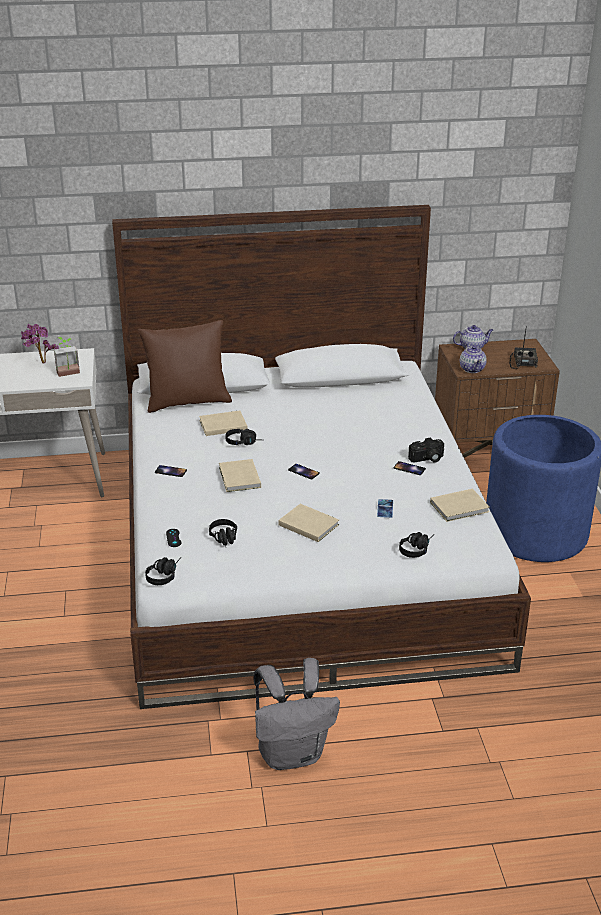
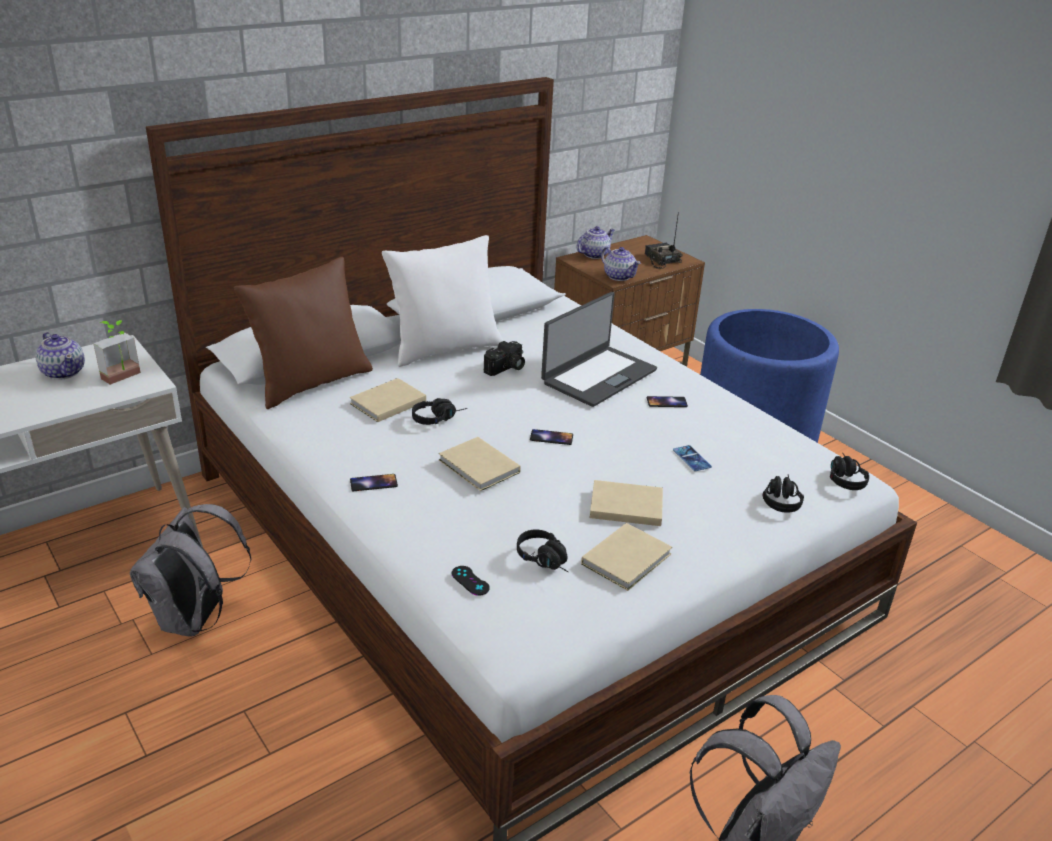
camera: 30 degrees left, 0 degrees up
(40, 364) = (64, 372): potted plant -> teapot
(73, 535) = (196, 620): none -> grey backpack
(164, 575) = (508, 644): black headphones -> black headphones (843, 477)
(293, 398) = (444, 349): none -> white pillow
(379, 439) = (598, 376): none -> laptop
(427, 459) = (673, 386): camera -> camera (506, 368)
(461, 507) = (769, 433): beige book -> beige book (628, 558)

